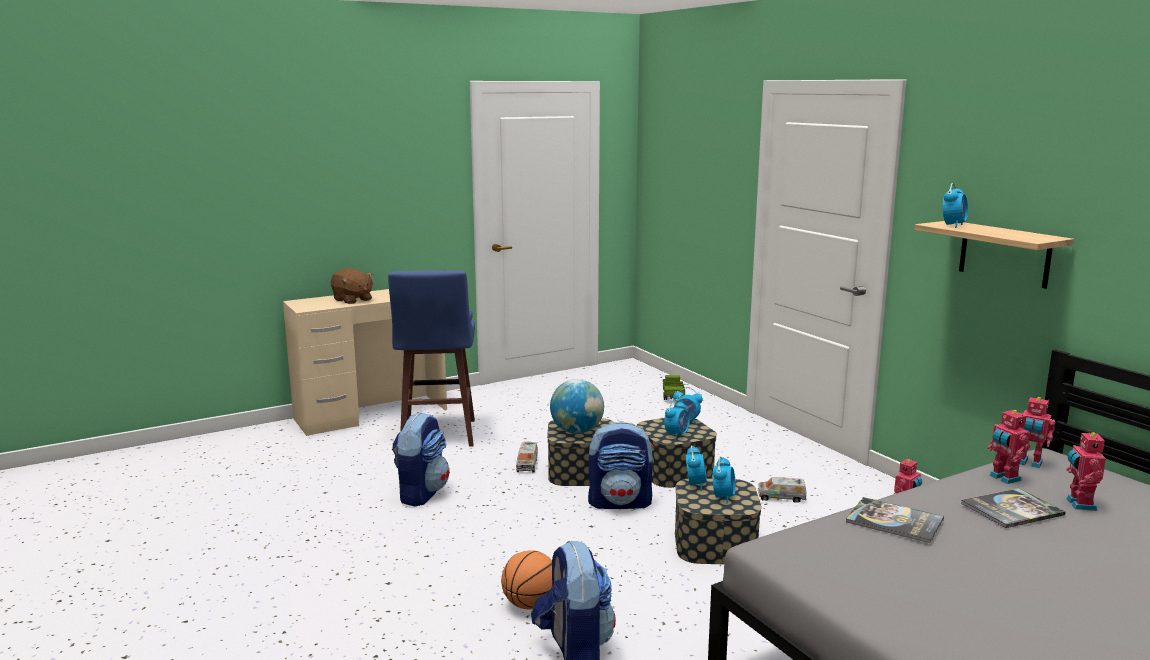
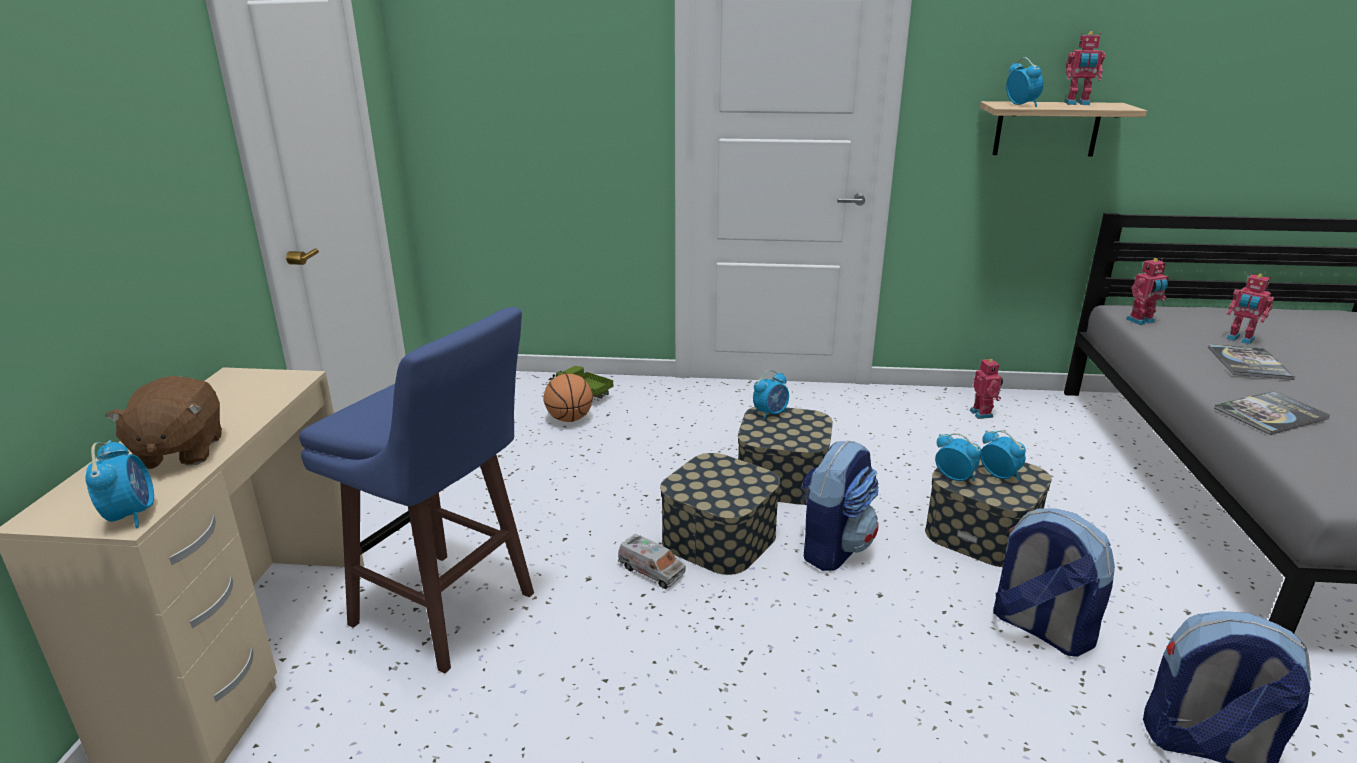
camera: 55 degrees left, 10 degrees up
(352, 300) = (179, 452): brown plush toy -> brown plush toy turned 90 degrees clockwise
(421, 493) = (642, 713): backpack -> backpack (1039, 628)
(530, 605) = (1072, 737): basketball -> basketball (569, 419)
(577, 431) = (723, 488): globe -> none
(676, 435) = (803, 433): alarm clock -> alarm clock (131, 515)
(781, 497) = (901, 450): toy truck -> none
(1003, 478) = (1173, 340): toy robot -> toy robot (1077, 104)

